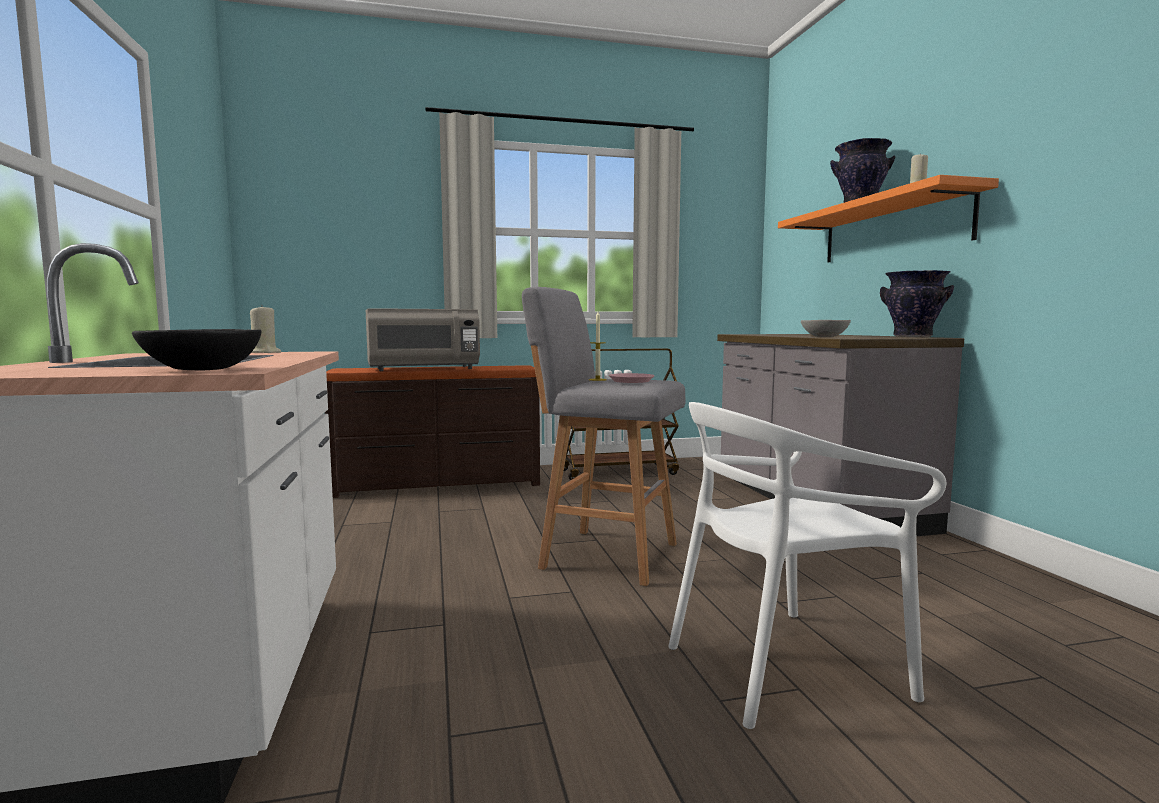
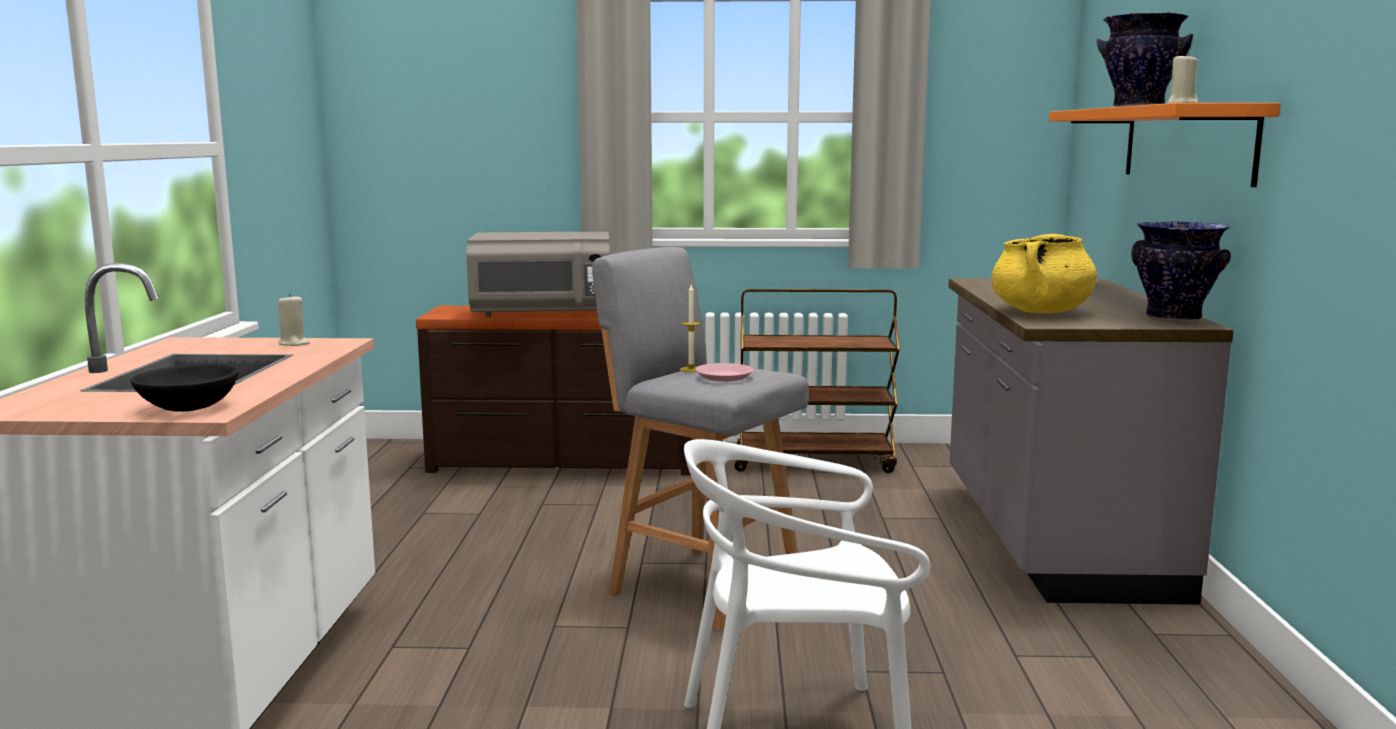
camera: 15 degrees right, 5 degrees up
(825, 336) = (1041, 312): grey bowl -> yellow cooking pot

